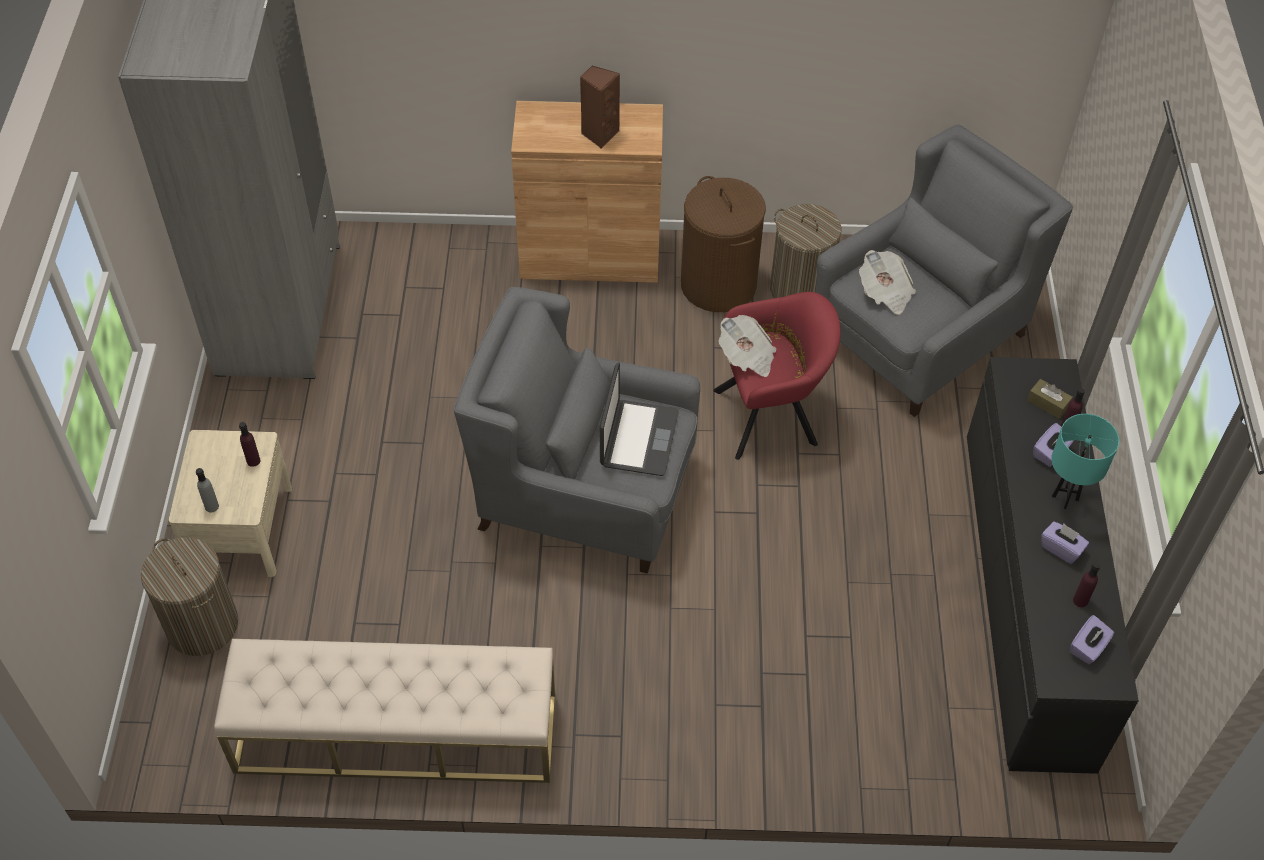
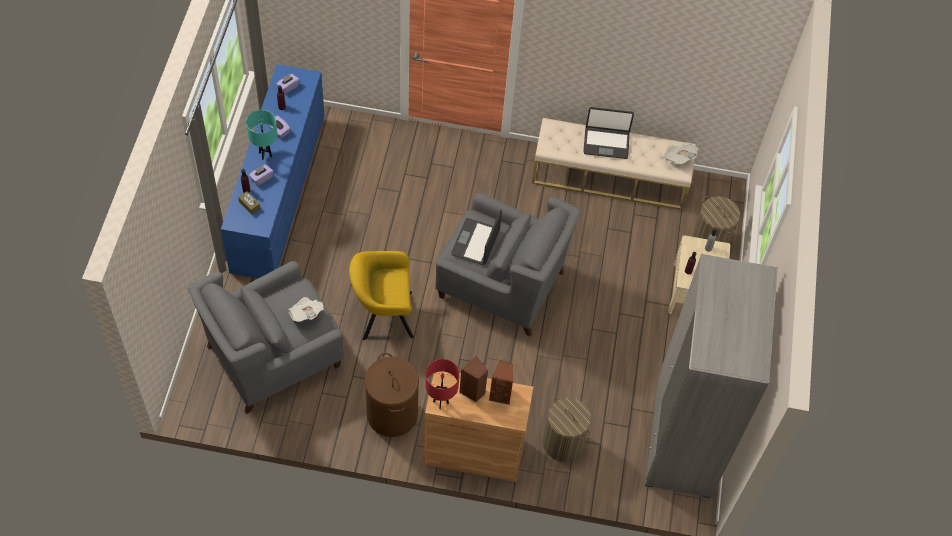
camera: 175 degrees left, 5 degrees up
(407, 691) = (606, 143): none -> laptop
(557, 136) = (501, 394): none -> brown speaker
(643, 117) = (440, 402): none -> red table lamp
(747, 357) = (400, 294): newspaper -> newspaper (678, 158)
(772, 416) = (383, 315): red armchair -> yellow armchair
(800, 289) = (339, 402): laundry basket -> laundry basket (563, 443)
(1027, 596) = (278, 193): black dresser -> blue dresser

